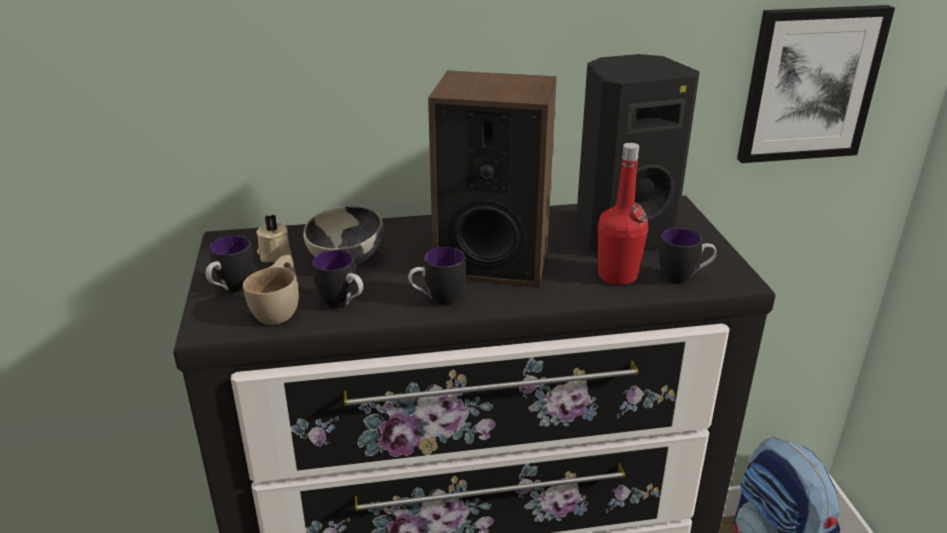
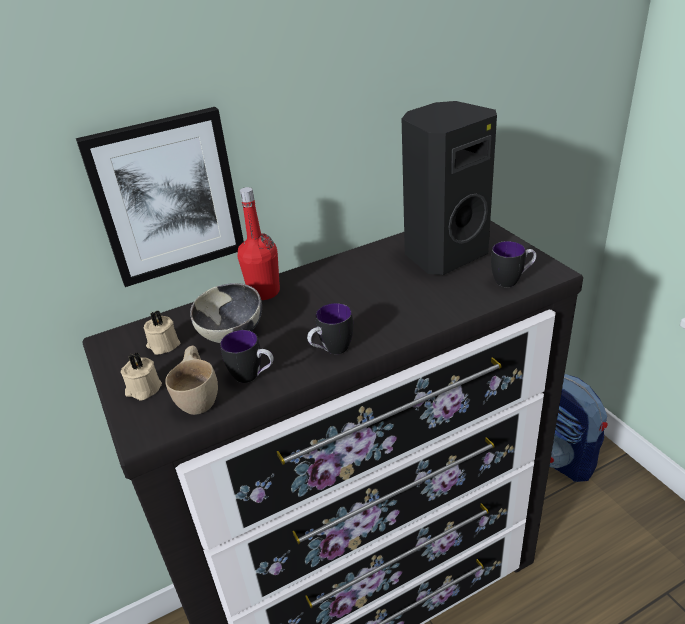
camera: 15 degrees left, 5 degrees up
(232, 290) = (143, 389): mug -> beige candle
(492, 261) = (355, 303): speaker -> none
(617, 275) = (461, 291): red bottle -> red bottle (264, 292)
(809, 84) = (547, 101): picture -> picture (167, 197)

